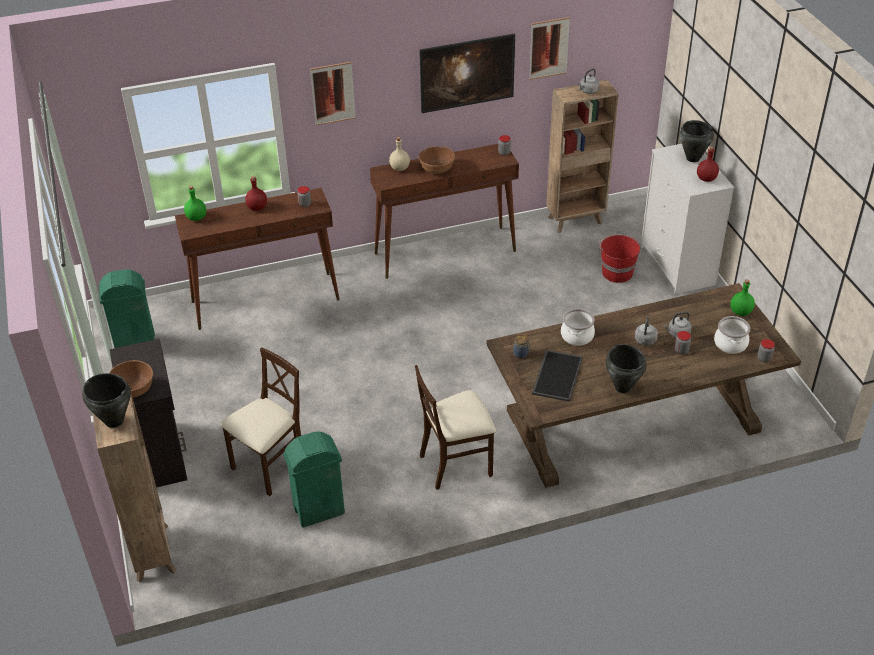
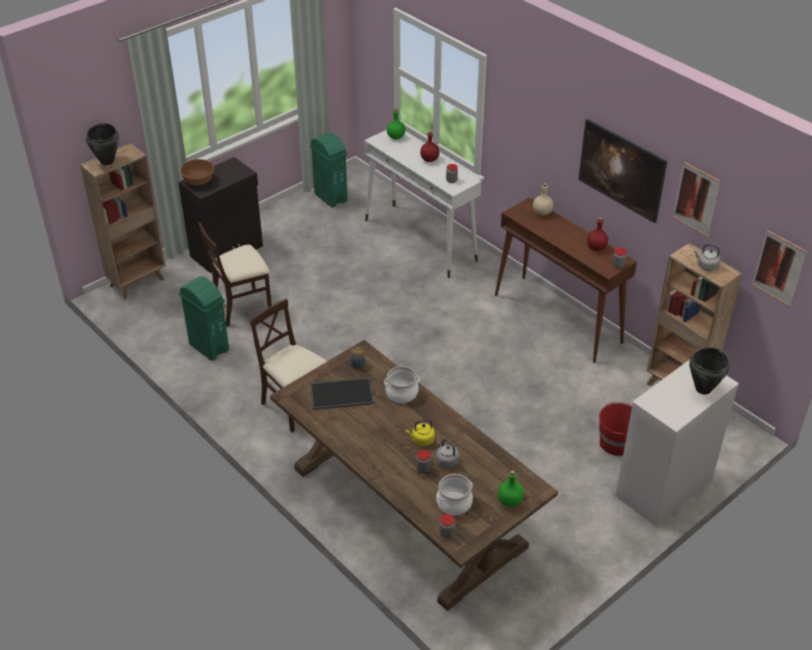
camera: 65 degrees right, 0 degrees up
(266, 300) = (420, 240): brown console table -> white console table
(270, 466) = (242, 307): beige chair -> beige chair turned 135 degrees clockwise
(333, 93) = (519, 111): picture -> picture (778, 268)
(437, 169) = (557, 233): brown bowl -> none
(622, 387) = (349, 439): black cooking pot -> none
(645, 341) = (421, 440): grey kettle -> yellow kettle
(706, 179) = (672, 407): red bottle -> red bottle (596, 247)

